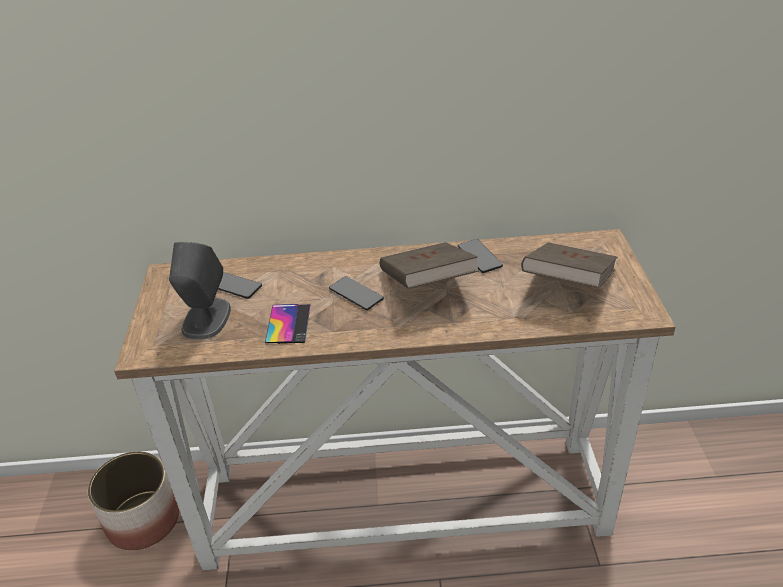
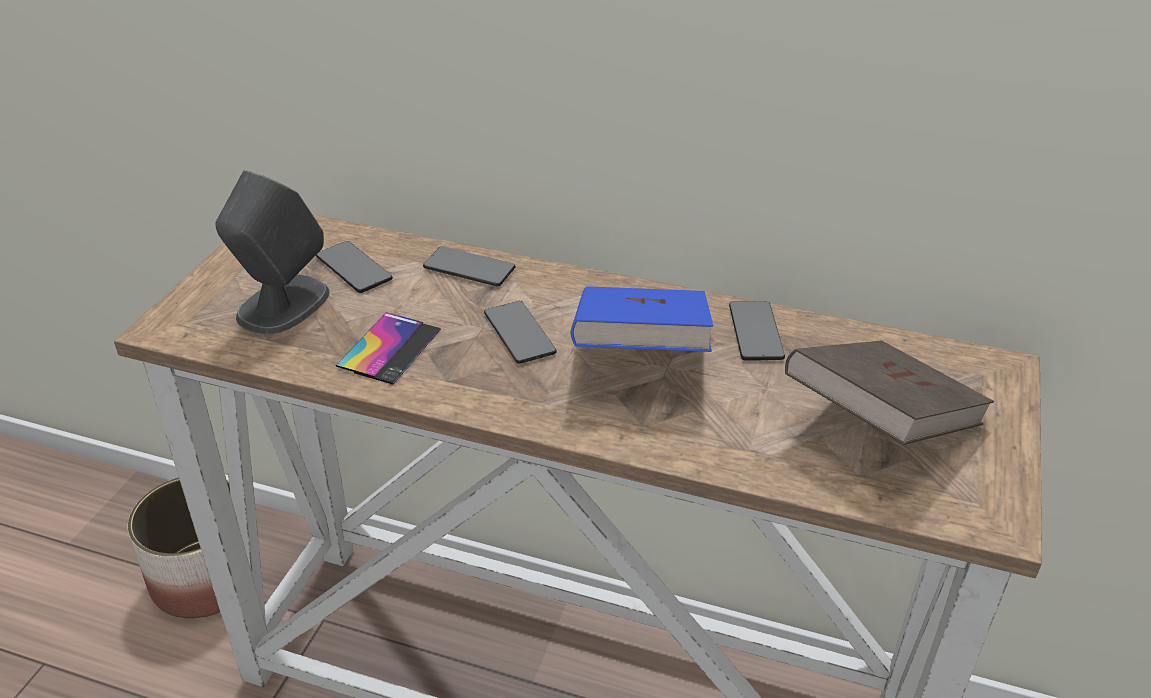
camera: 20 degrees right, 0 degrees up
(302, 266) = (469, 268): none -> phone
(427, 285) = (639, 352): brown book -> blue book

